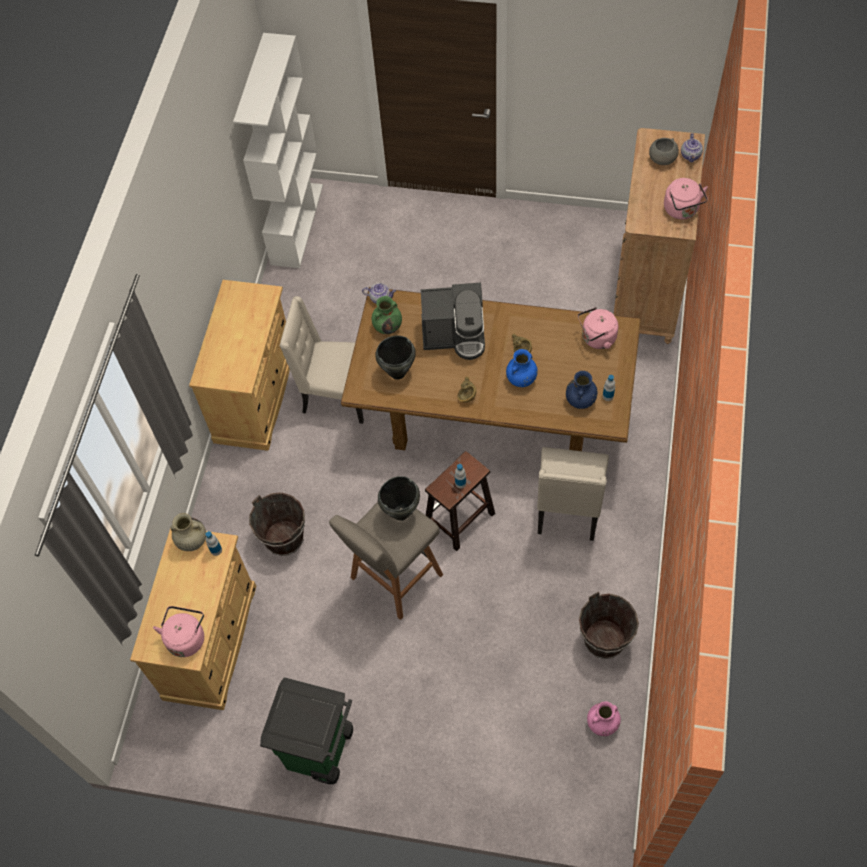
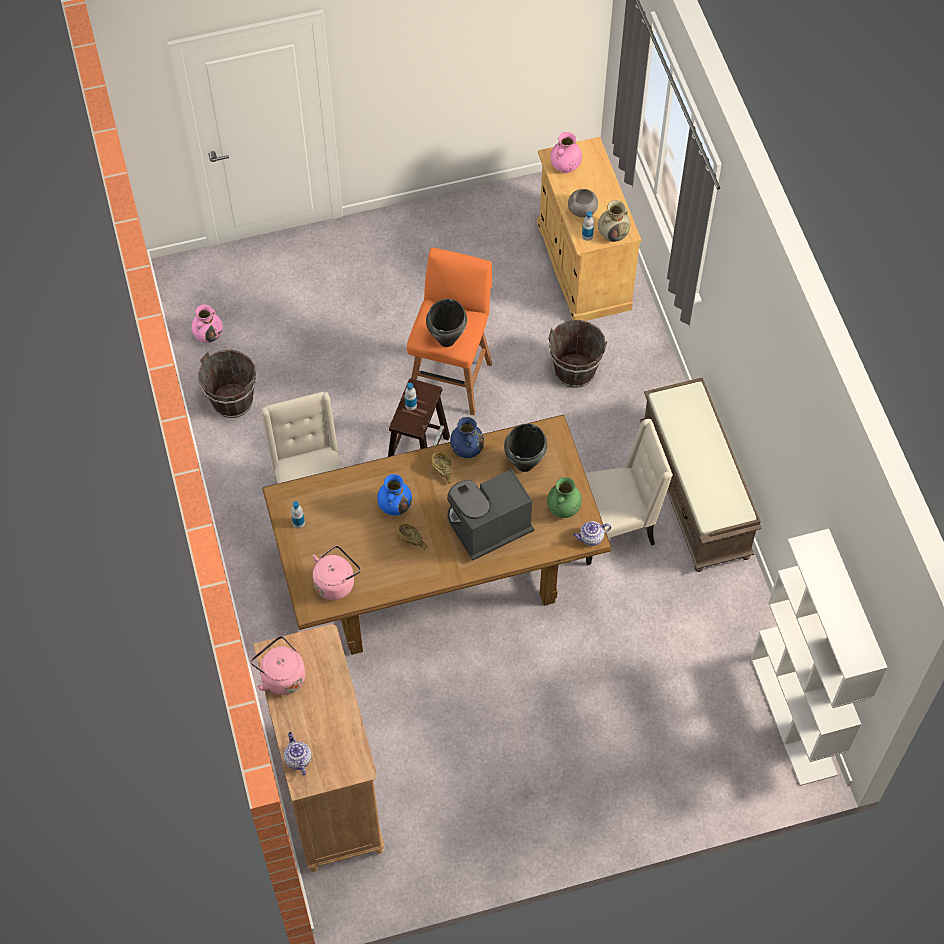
camera: 150 degrees right, 0 degrees up
(186, 637) = (565, 167): pink kettle -> pink vase
(256, 396) = (696, 492): beige cabinet -> brown bench
(319, 751) = (438, 227): green trash can -> none
(394, 578) = (451, 378): grey stool -> orange stool
(580, 401) = (324, 507): blue vase -> blue vase (467, 449)
(662, 159) = (330, 740): grey bowl -> grey bowl (582, 210)

